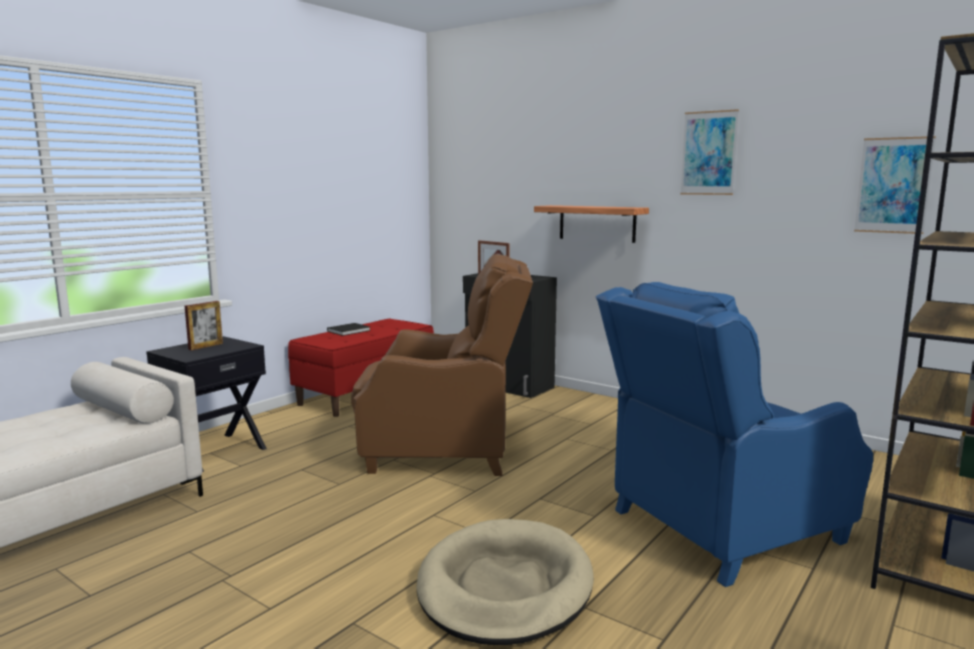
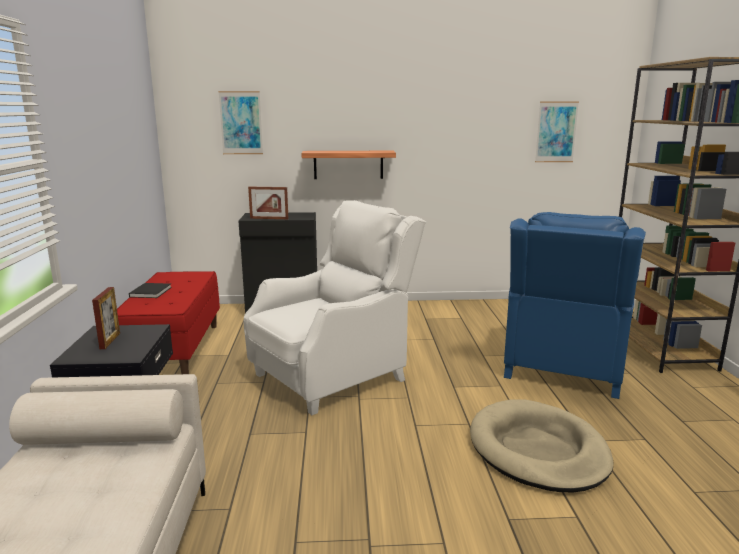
camera: 40 degrees left, 5 degrees up
(445, 450) = (333, 375): brown armchair -> white armchair
(709, 153) = (438, 108): picture -> picture (241, 123)

